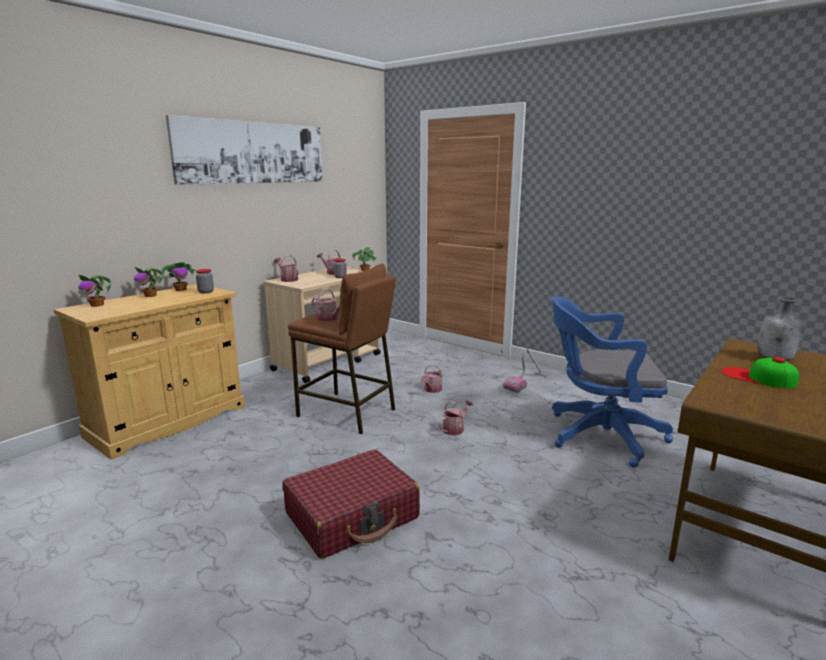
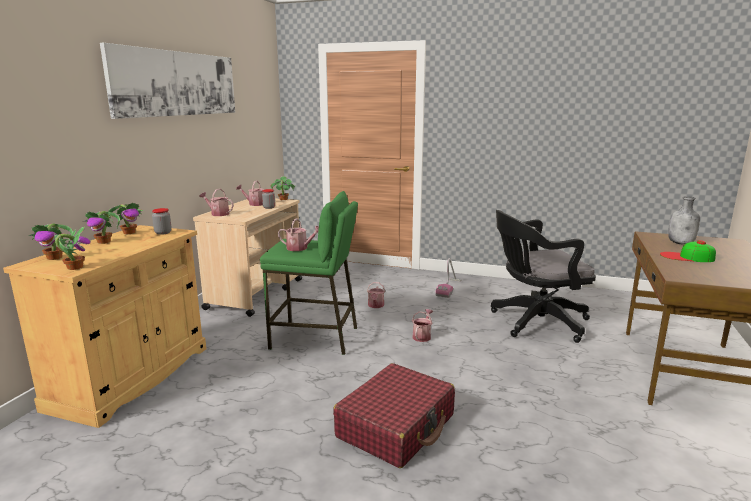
camera: 20 degrees left, 0 degrees up
(98, 314) = (74, 267): none -> potted plant
(347, 413) = (315, 338): brown stool -> green stool
(598, 435) = (535, 322): blue office chair -> black office chair

